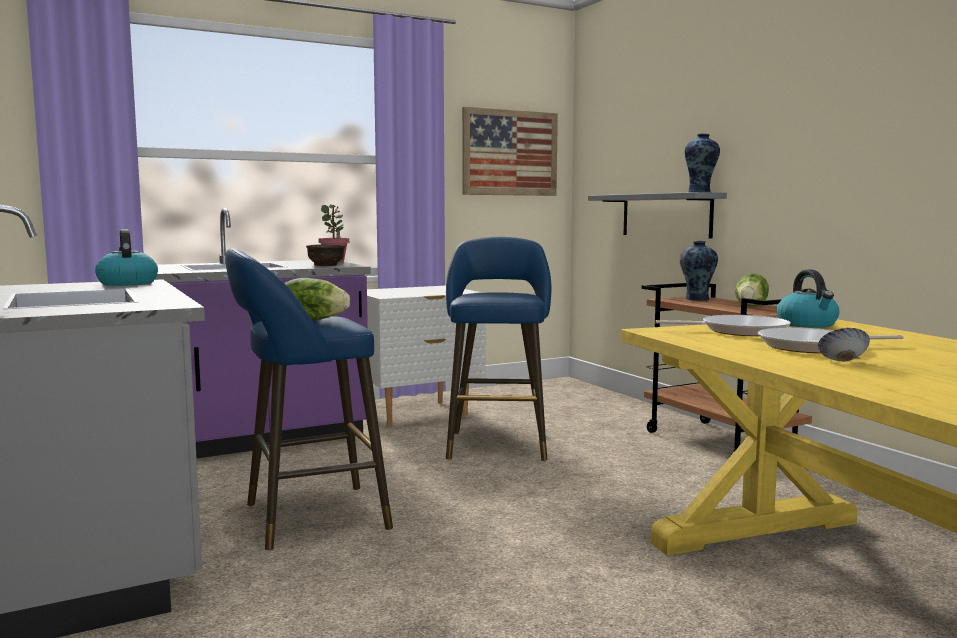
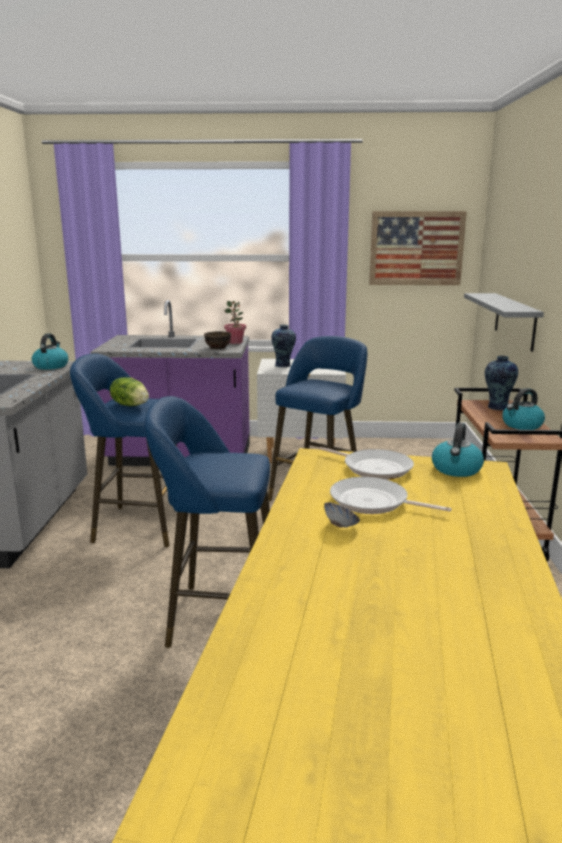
camera: 30 degrees right, 10 degrees up
(574, 579) = (218, 617): none -> blue stool
(700, 192) = (521, 309): vase -> vase (283, 365)
(751, 306) = (521, 425): lettuce -> kettle

